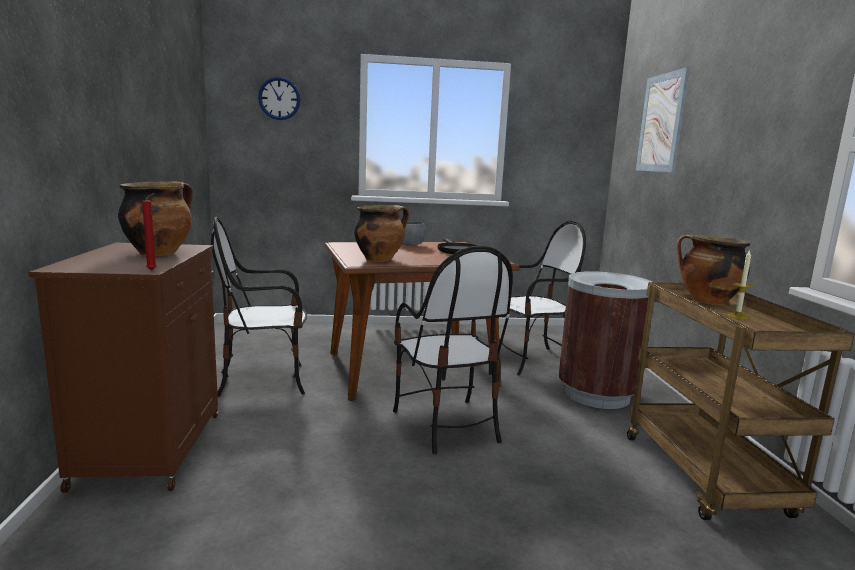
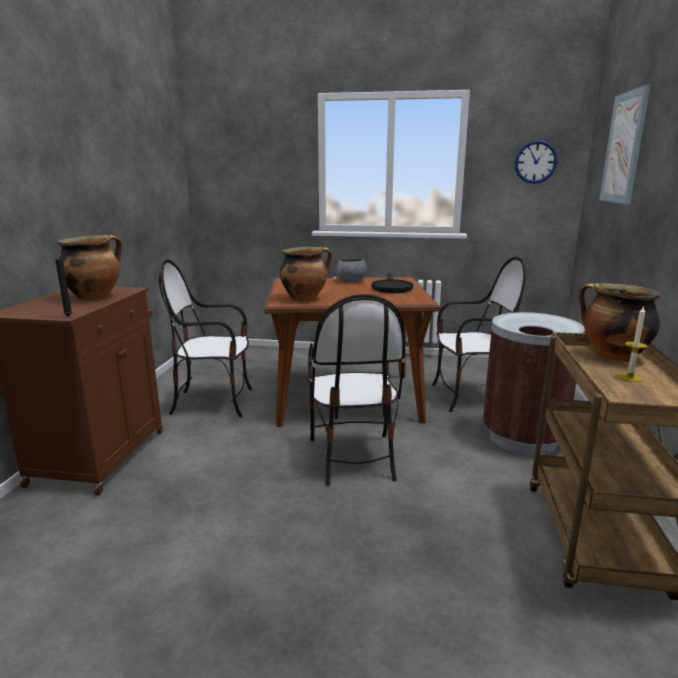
camera: 15 degrees right, 5 degrees up
(153, 270) = (70, 316): red candle -> black candle
(279, 98) = (246, 142): wall clock -> wall clock (535, 162)

